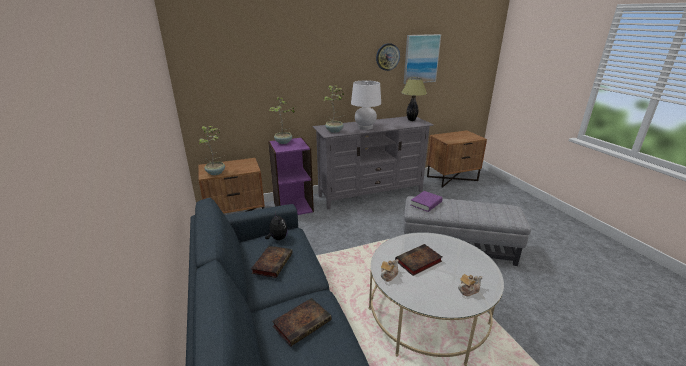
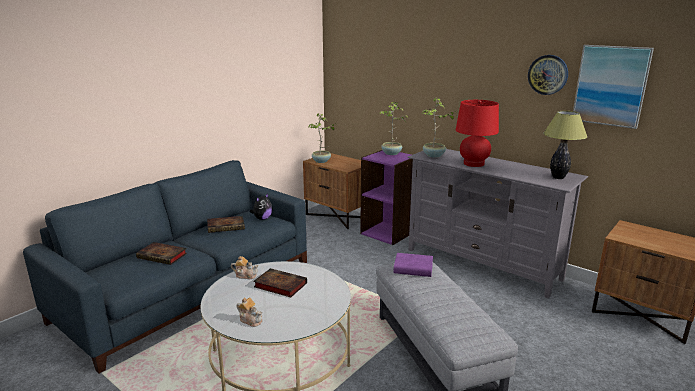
camera: 60 degrees right, 5 degrees down
(365, 127) = (473, 164): white table lamp -> red table lamp

